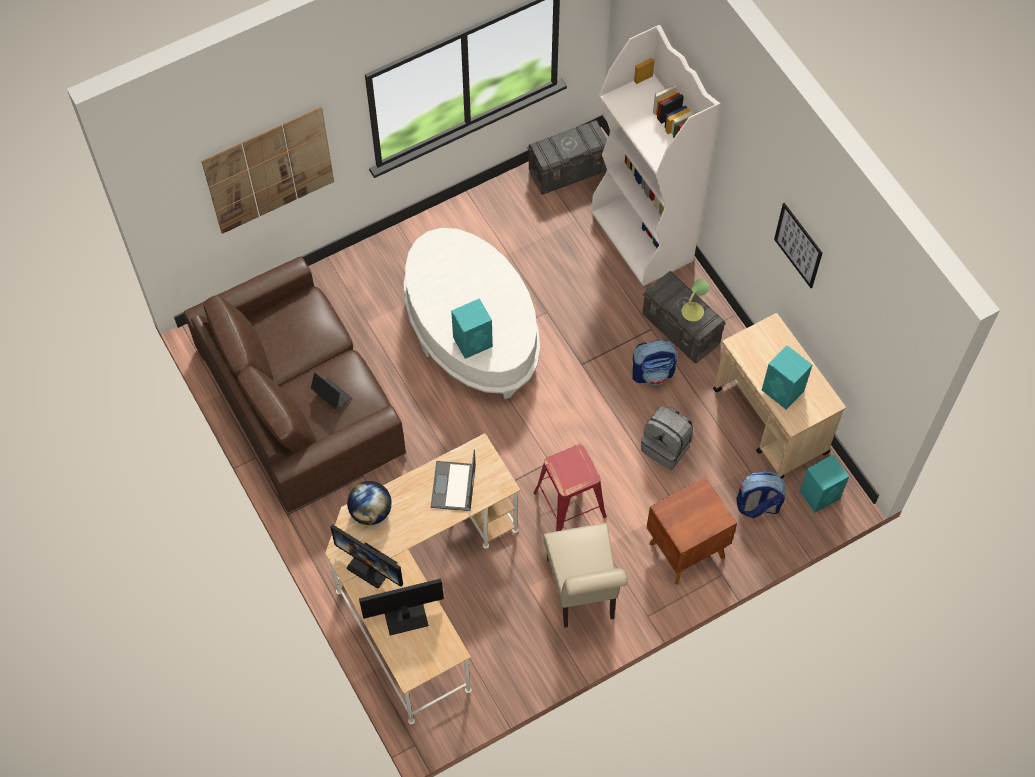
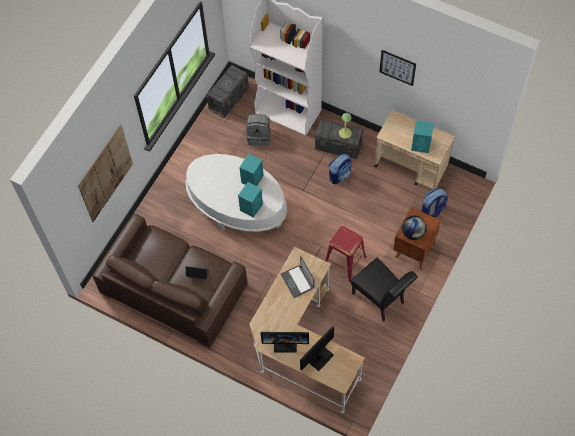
camera: 30 degrees left, 0 degrees up
(371, 511) = (266, 317): globe -> globe (413, 233)
(582, 593) = (381, 300): beige chair -> black chair
(666, 447) = (371, 207): grey backpack -> grey backpack (259, 136)
(820, 494) = (457, 188): turquoise speaker -> turquoise speaker (252, 178)

